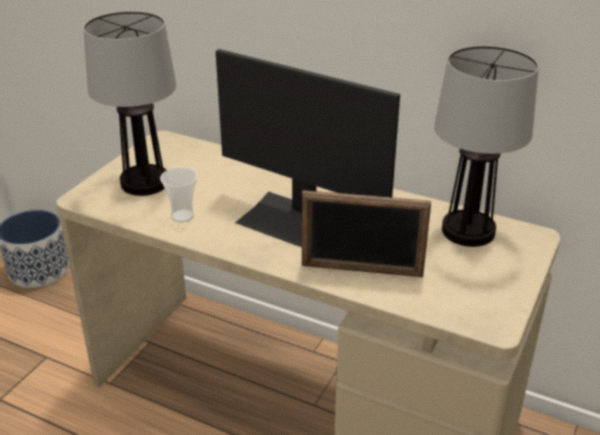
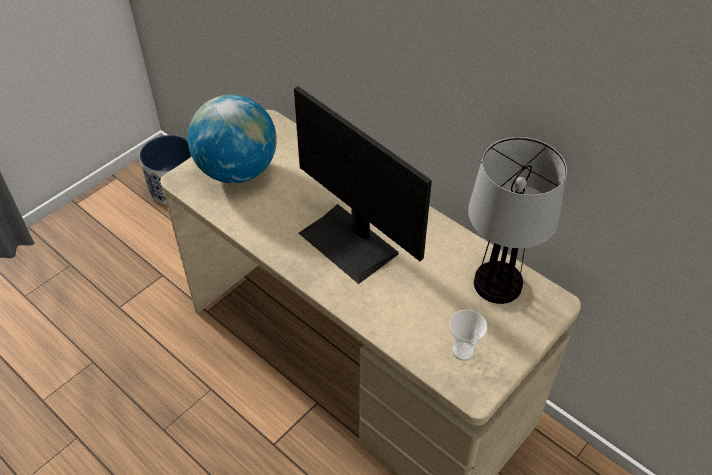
camera: 15 degrees right, 15 degrees up
(144, 182) = (237, 171): table lamp -> globe
(182, 216) = (257, 217): cup -> cup (463, 351)
(362, 270) = (386, 309): picture frame -> none

